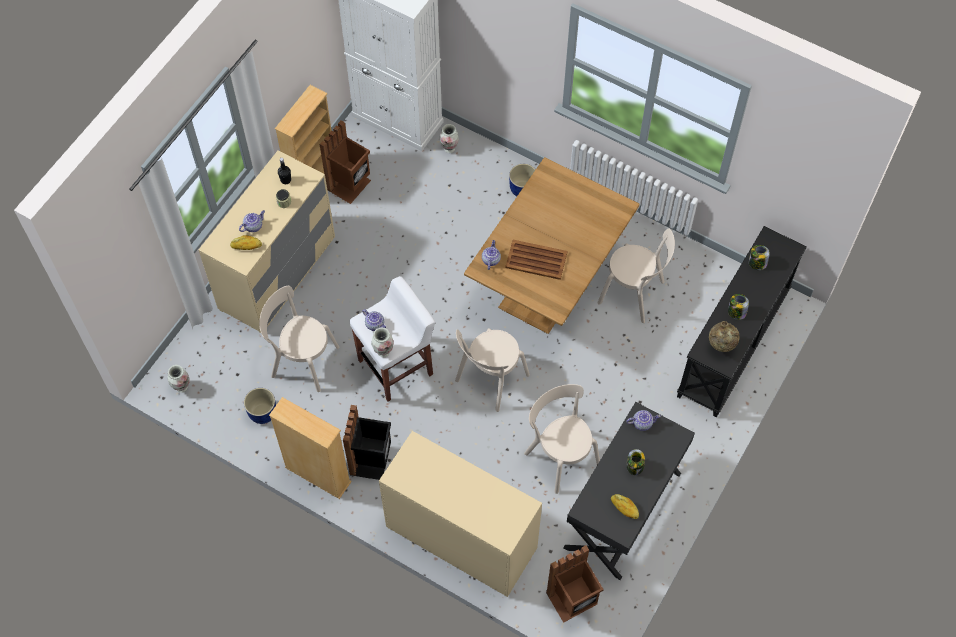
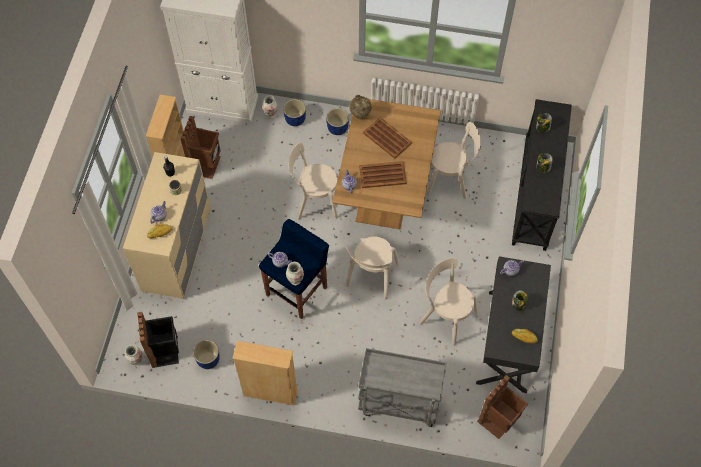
camera: 20 degrees left, 0 degrees up
(302, 360) = (222, 309): beige chair -> beige chair (314, 201)
(372, 460) = (307, 367): black trash can -> black trash can (166, 351)
(397, 367) = (297, 290): white stool -> blue stool
(461, 538) = (398, 403): beige dresser -> grey cart
(476, 162) = (295, 119): none -> blue planter
(560, 217) = (387, 138): none -> brown tray
(720, 347) = (542, 196): beige vase -> beige vase (360, 116)

